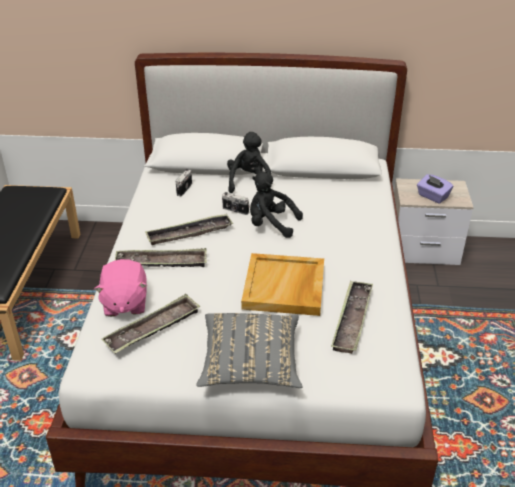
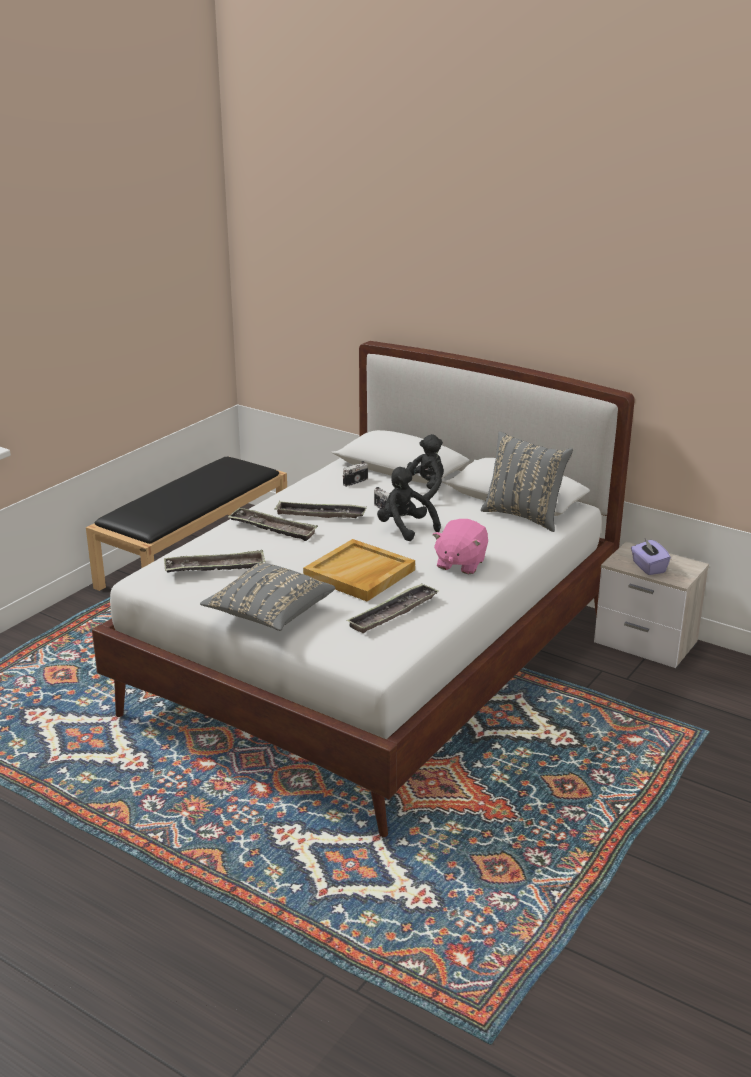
camera: 30 degrees right, 10 degrees down
(124, 303) = (212, 547): pink plush toy -> pink plush toy (460, 563)
(346, 183) = (524, 516): none -> grey pillow

